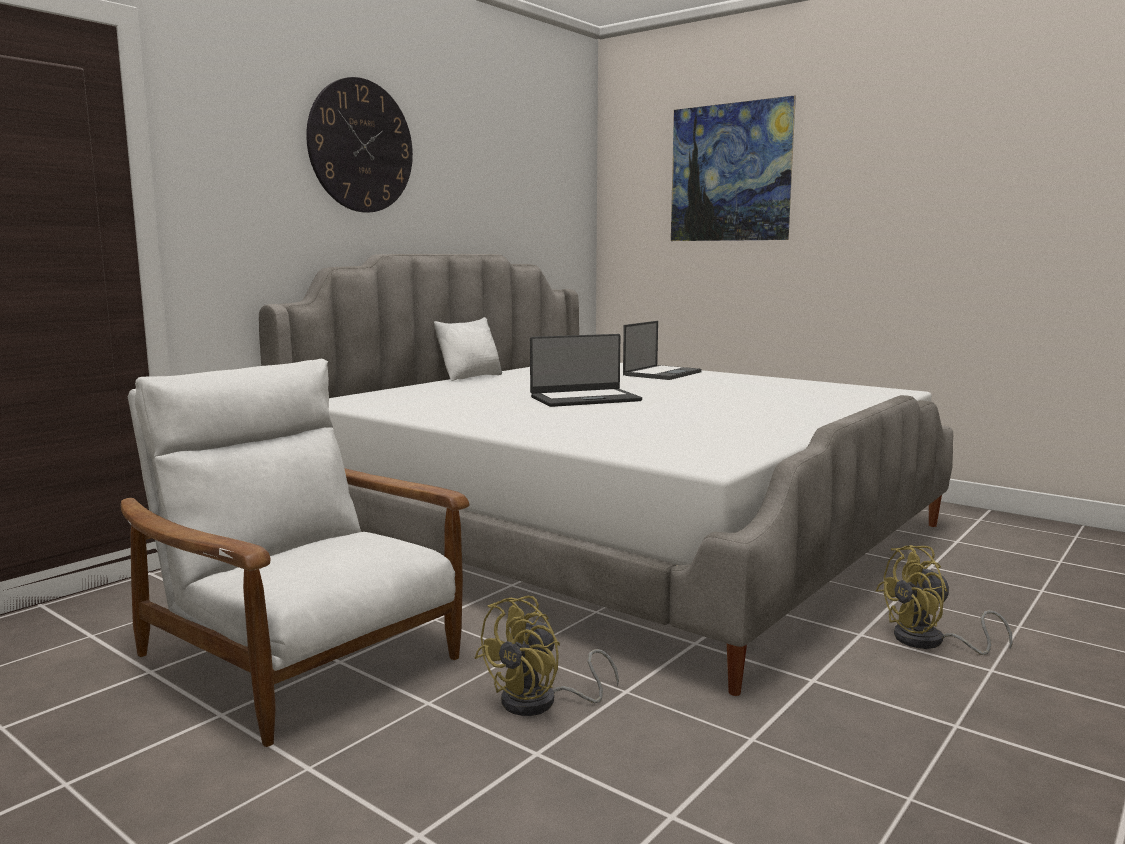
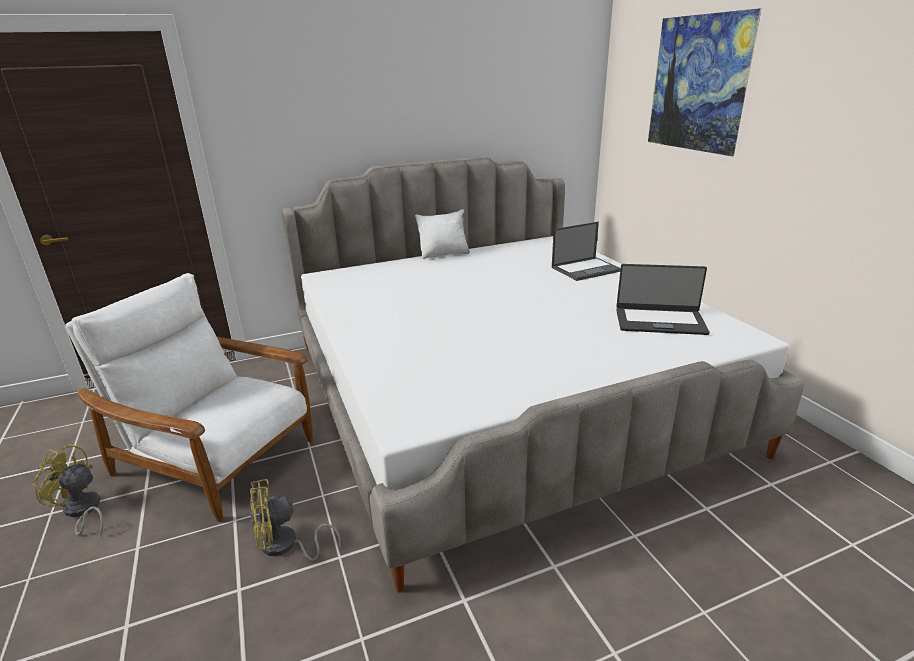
camera: 30 degrees right, 15 degrees up
(301, 658) = (218, 458): white armchair -> white armchair turned 45 degrees counterclockwise
(361, 146) = (361, 85): wall clock -> none
(584, 399) = (470, 301): laptop -> laptop (659, 321)
(930, 642) = (600, 598): yellow fan -> yellow fan (82, 511)

